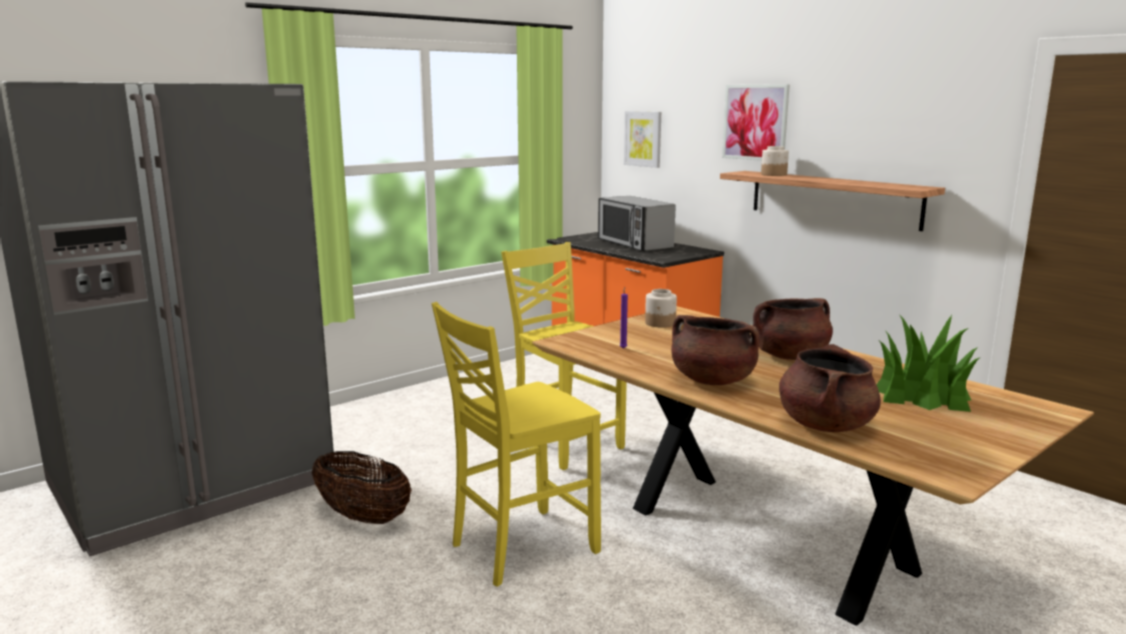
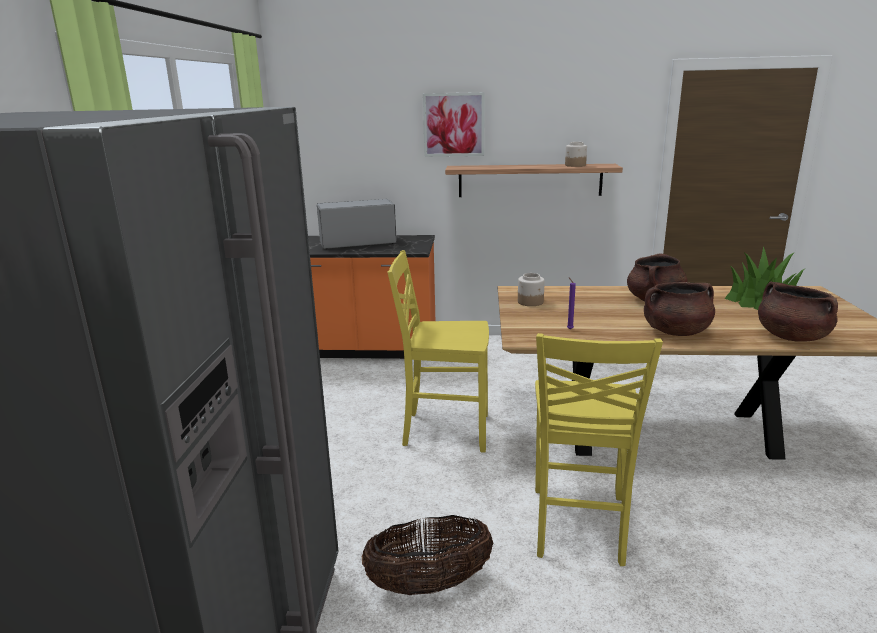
camera: 45 degrees left, 5 degrees up
(634, 244) = (357, 242): microwave -> microwave turned 150 degrees clockwise
(643, 139) = (330, 145): picture -> none
(773, 174) = (485, 166): jar -> jar (575, 165)

